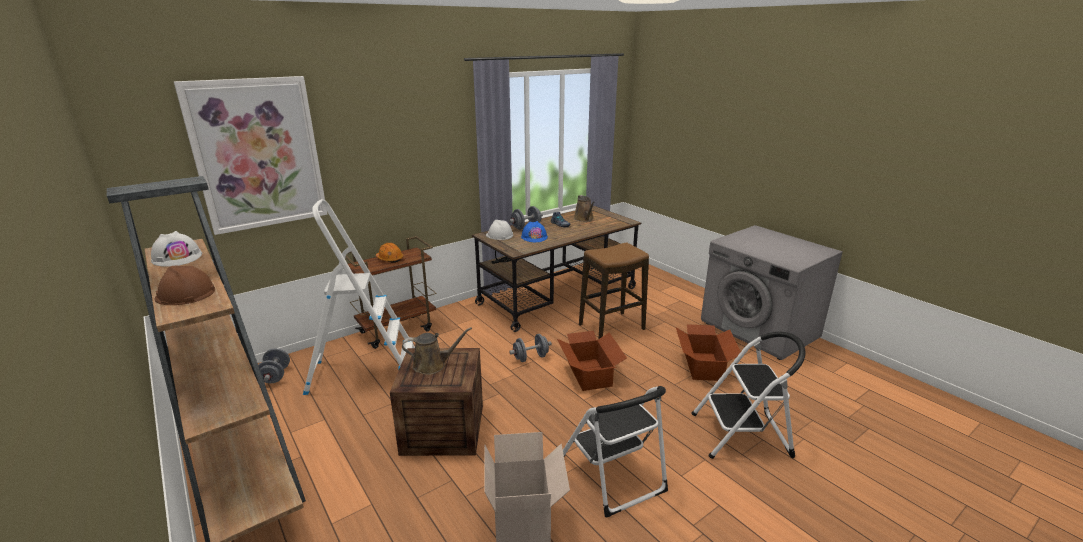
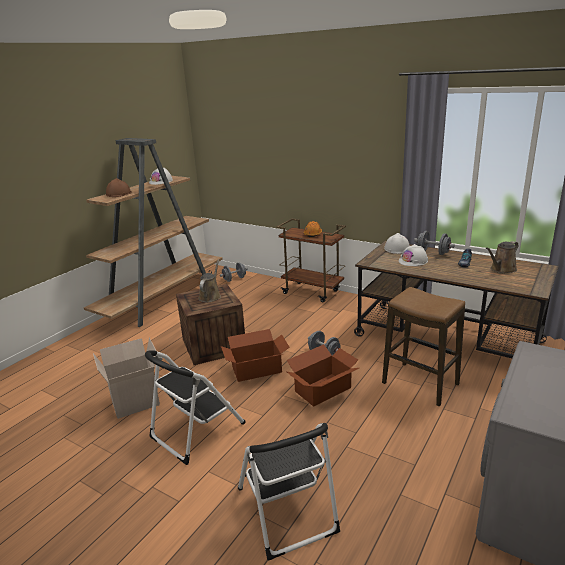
camera: 70 degrees right, 0 degrees up
(258, 154) = (254, 137): picture -> none
(365, 373) = (255, 301): white step ladder -> none
(432, 365) = (210, 296): brown watering can -> brown watering can turned 135 degrees counterclockwise
(534, 237) = (413, 261): blue hard hat -> white hard hat
(704, 366) = (402, 465): cardboard box -> cardboard box (257, 369)

